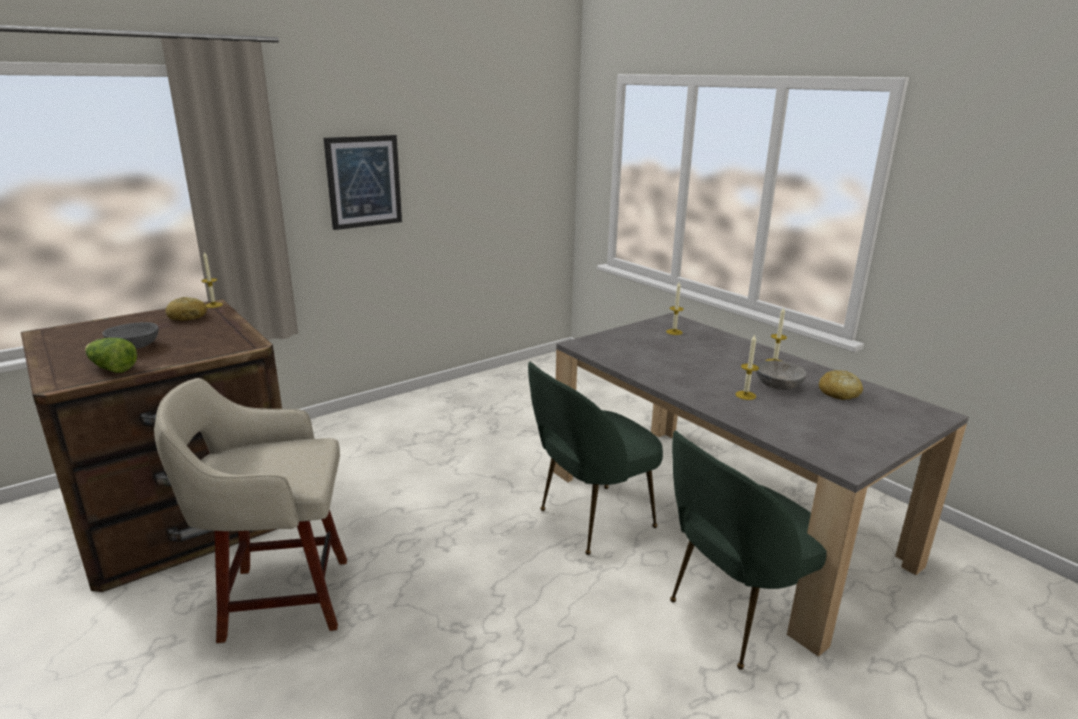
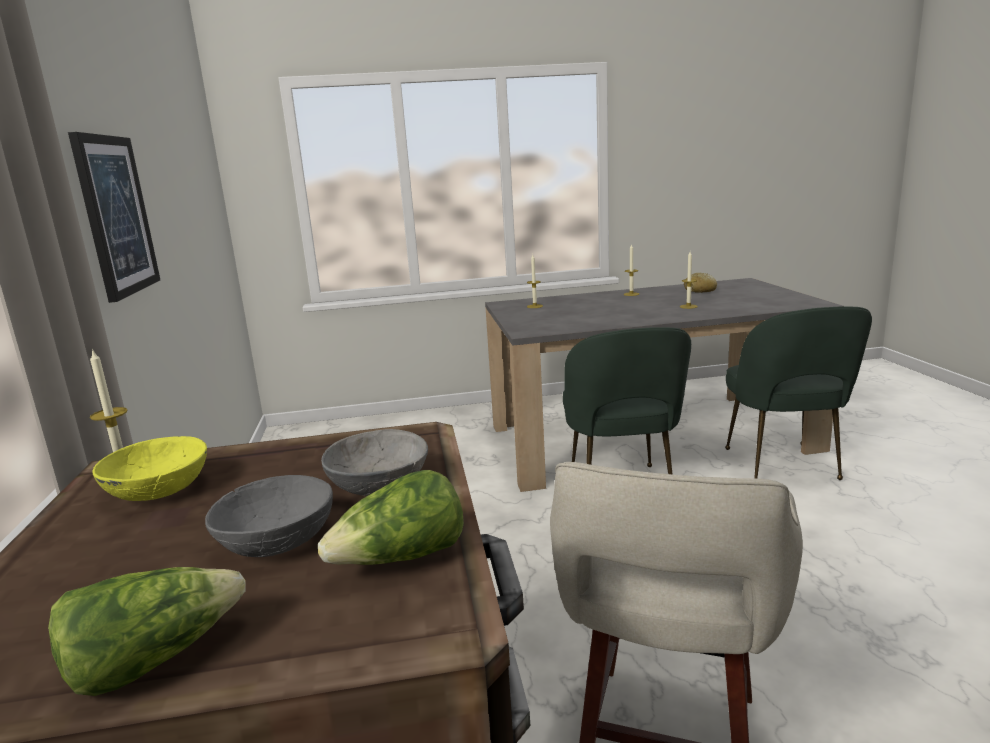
camera: 60 degrees left, 5 degrees down
(57, 351) = (154, 659): none -> lettuce
(188, 317) = (157, 490): bread -> yellow bowl
(778, 385) = (675, 298): grey bowl -> grey bowl (378, 485)

